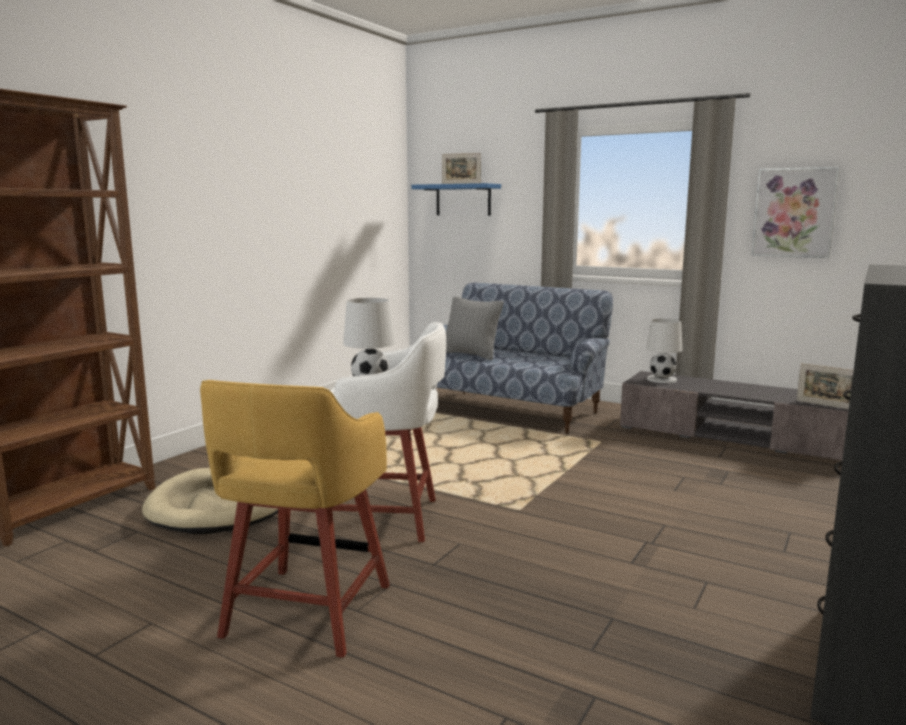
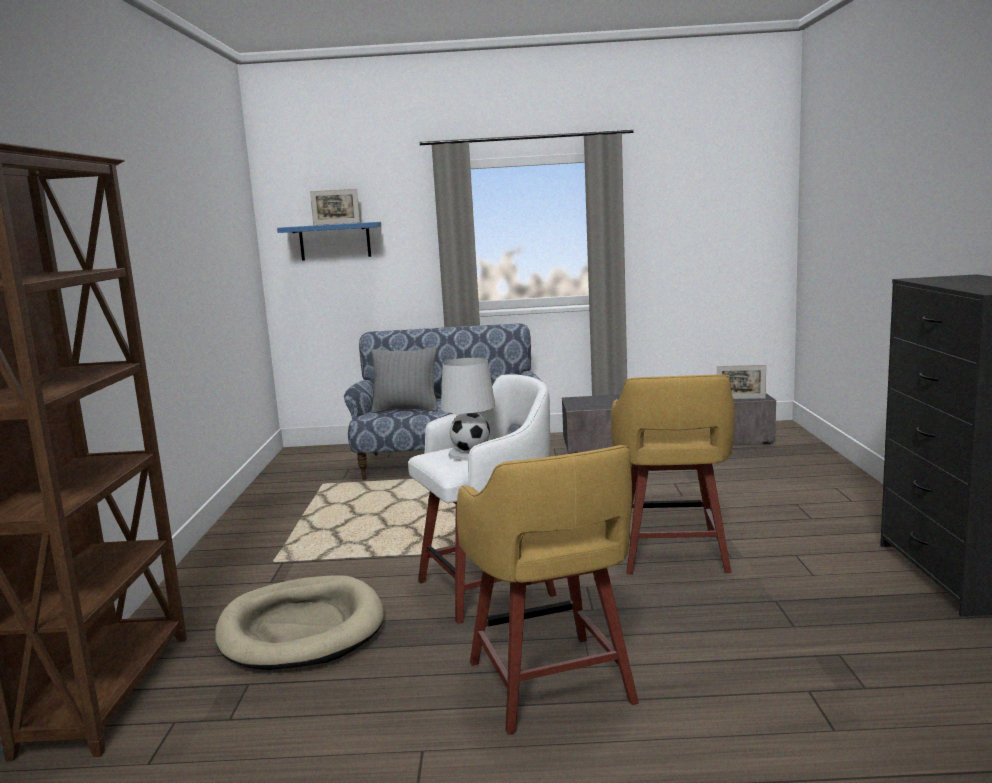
camera: 30 degrees left, 0 degrees up
(578, 540) = (672, 554): none -> yellow stool
(662, 379) = (593, 401): white table lamp -> none
(794, 212) = (675, 235): picture -> none

